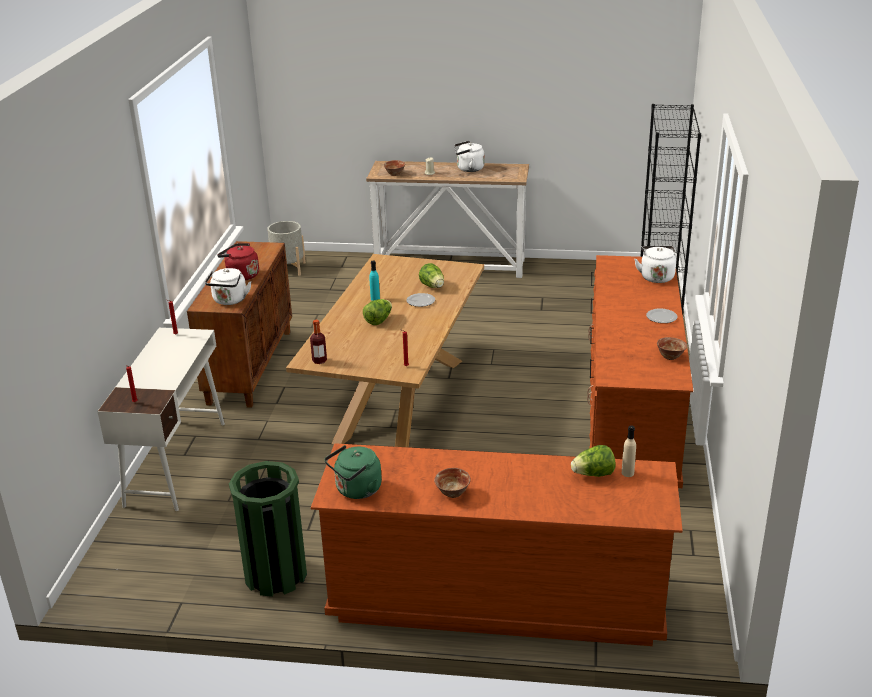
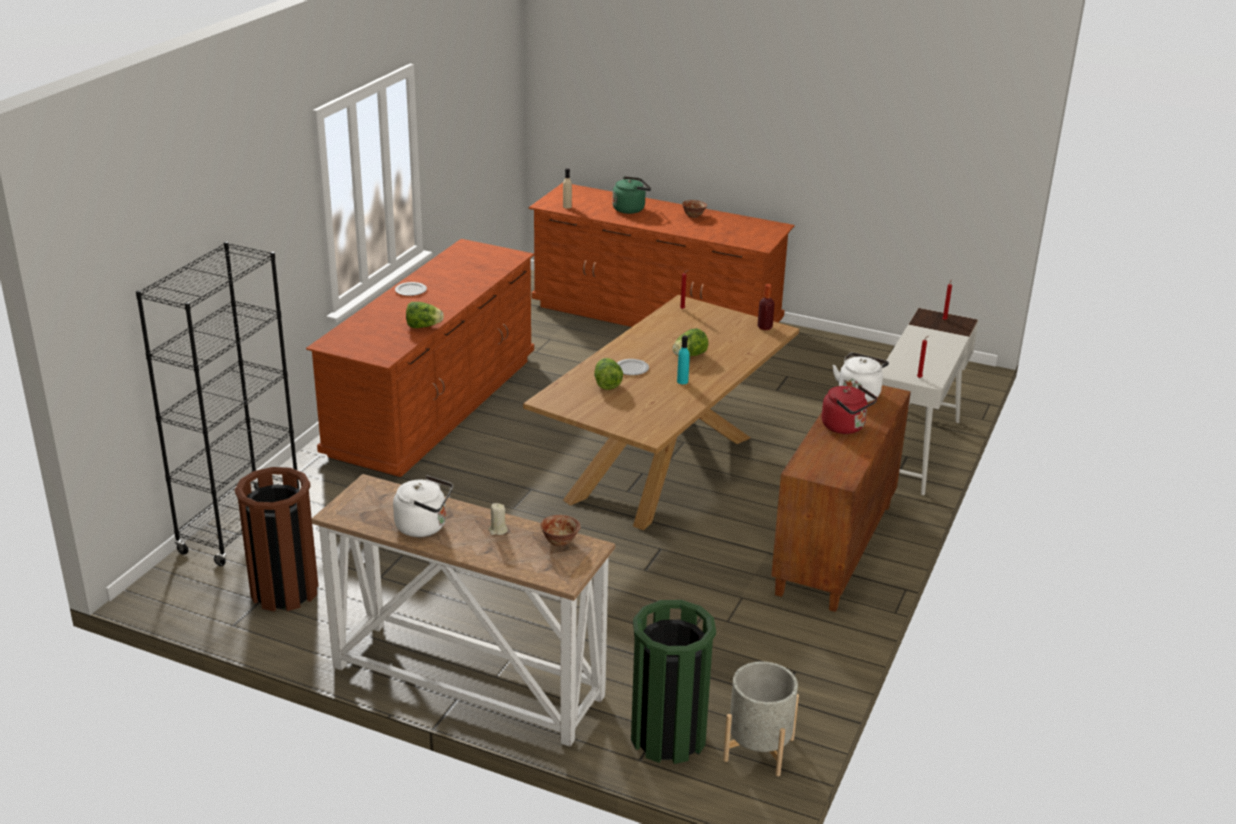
camera: 165 degrees left, 0 degrees up
(276, 575) = (817, 354): green trash can -> green trash can (668, 737)
(356, 490) = (760, 226): green kettle -> green kettle (630, 209)
(589, 281) = (284, 591): none -> brown trash can
(593, 474) = (590, 209): lettuce -> lettuce (423, 326)
(656, 276) = (358, 329): white kettle -> none
(670, 356) = (447, 260): bowl -> none

